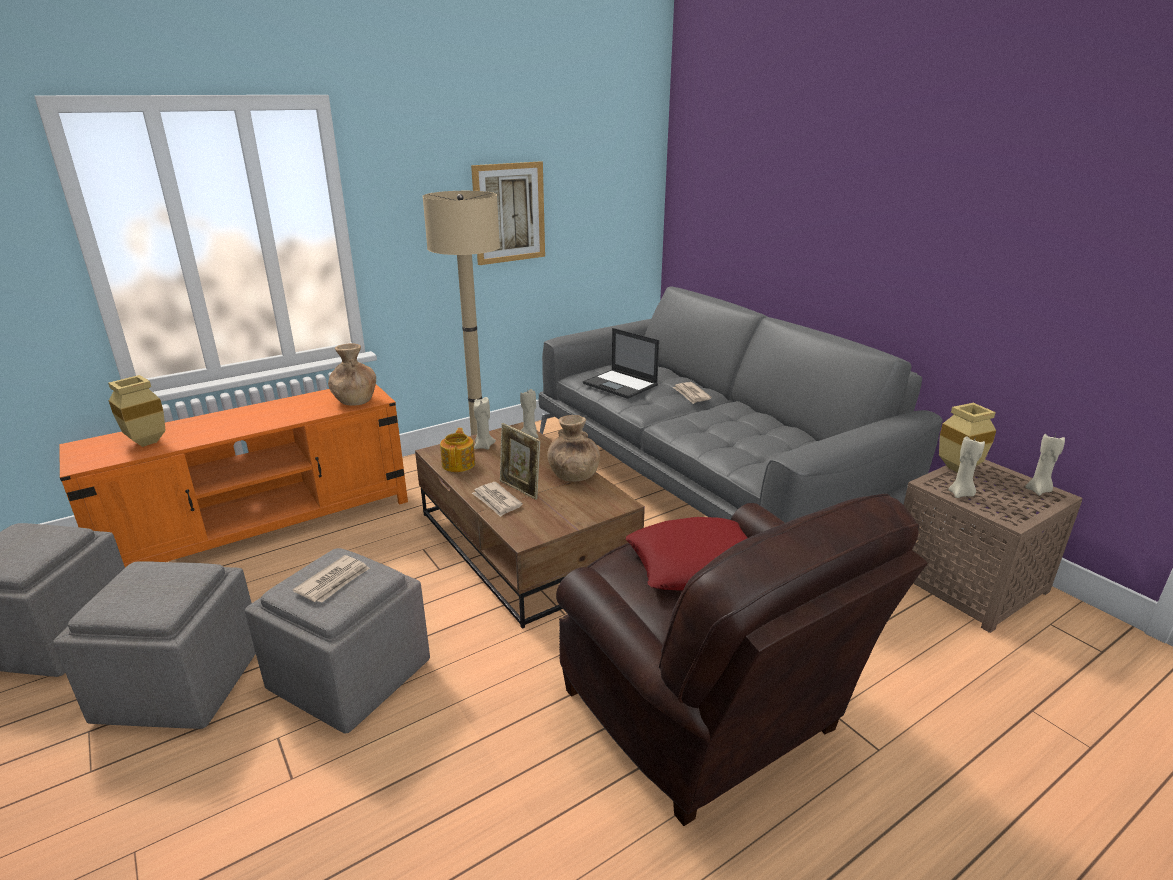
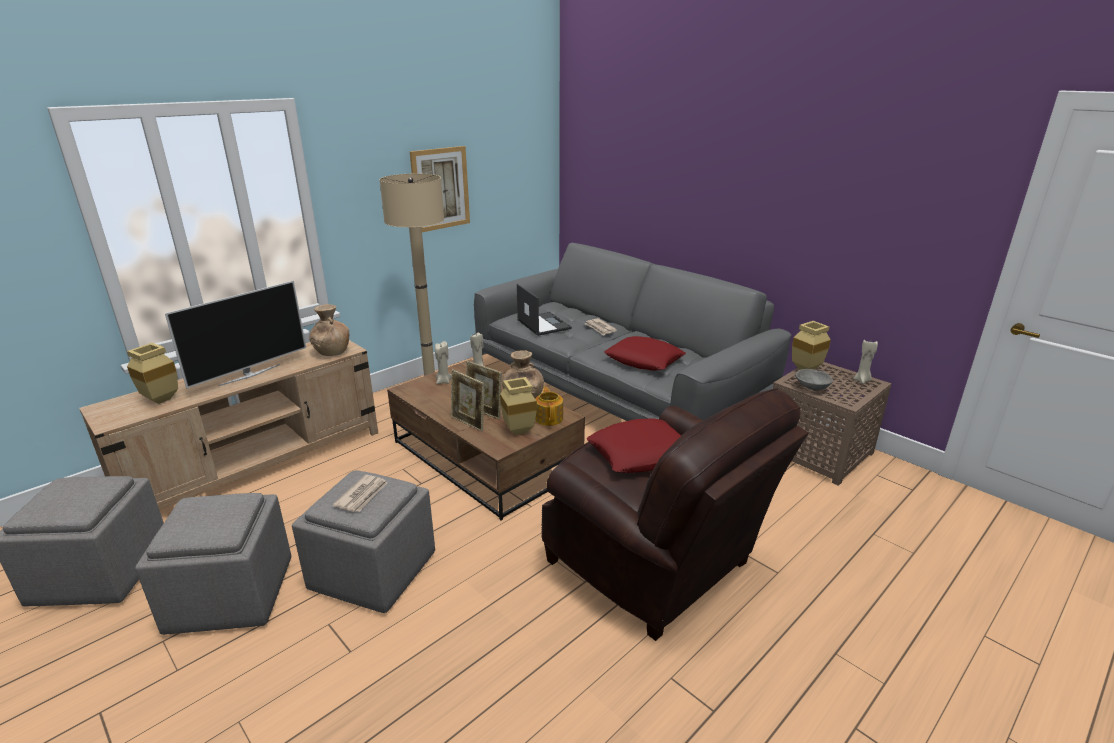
camera: 10 degrees left, 0 degrees up
(253, 420) = (249, 374): none -> television
(264, 526) = (258, 464): orange tv stand -> beige tv stand
(459, 464) = (428, 397): teapot -> teapot (549, 418)
(496, 501) = (468, 423): newspaper -> picture frame
(553, 518) = (517, 432): none -> beige vase
(621, 384) = (543, 324): laptop -> laptop turned 150 degrees counterclockwise
(737, 439) = (644, 360): none -> red pillow
(961, 494) = (811, 387): beige candle -> grey bowl

